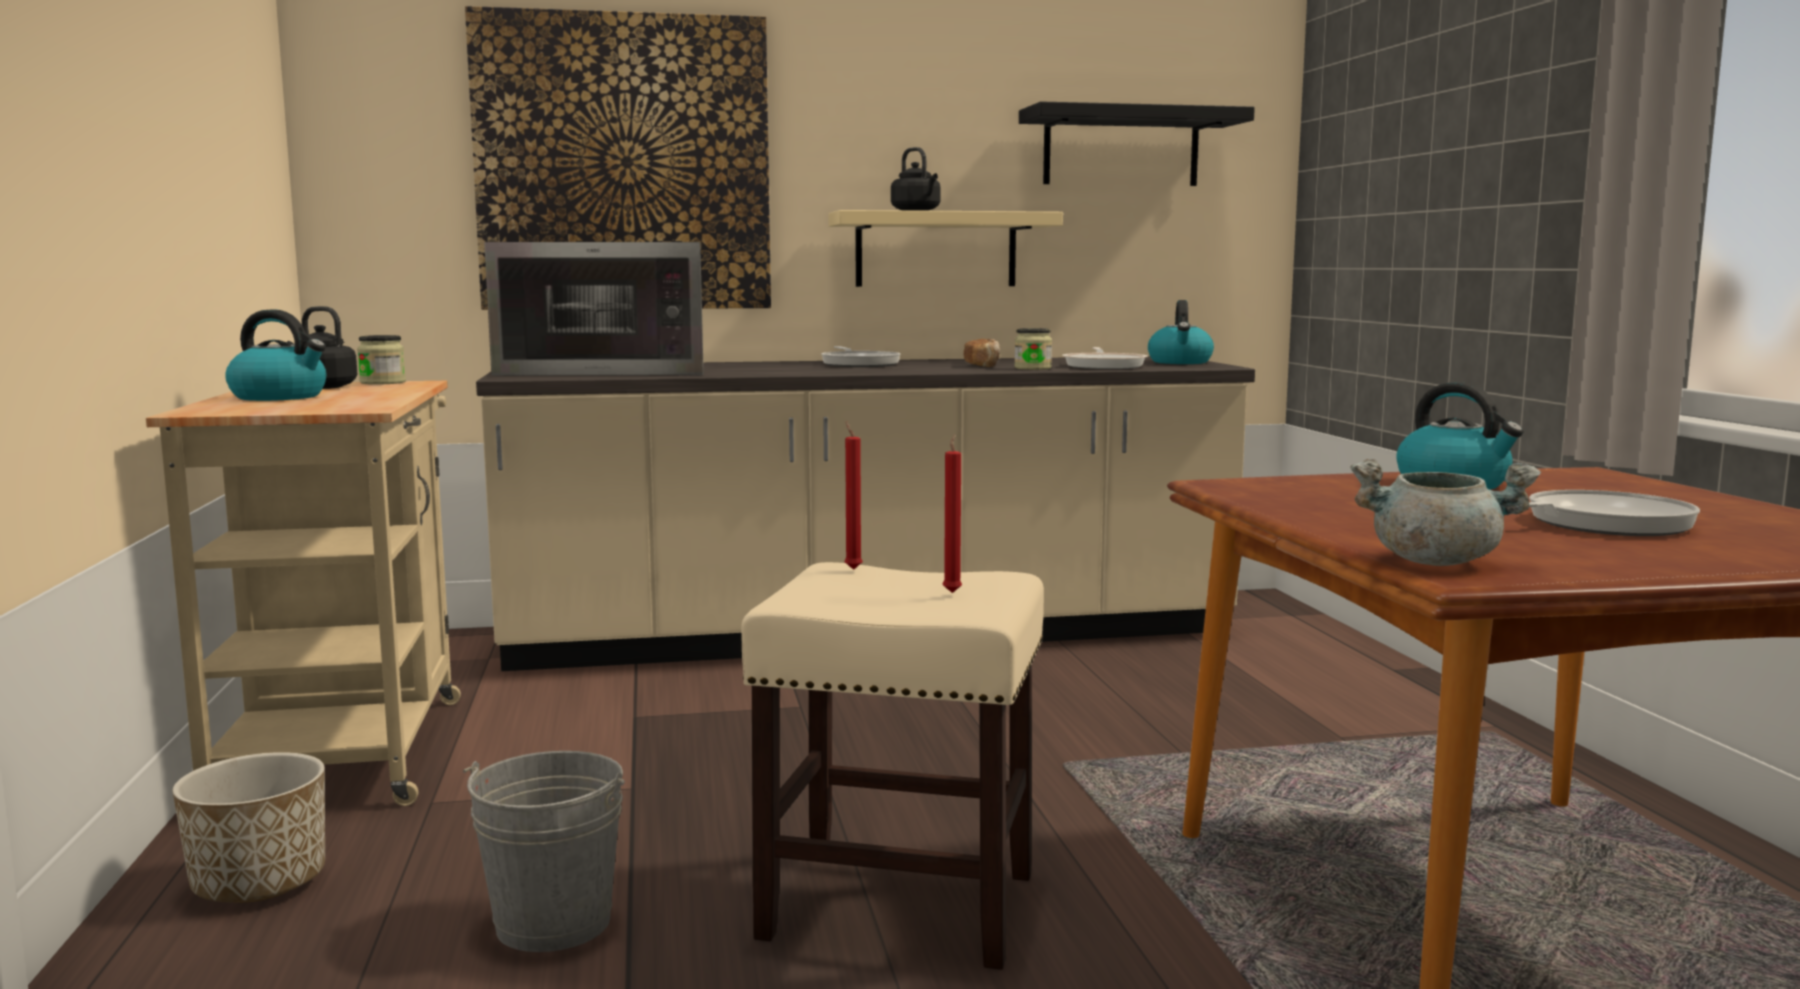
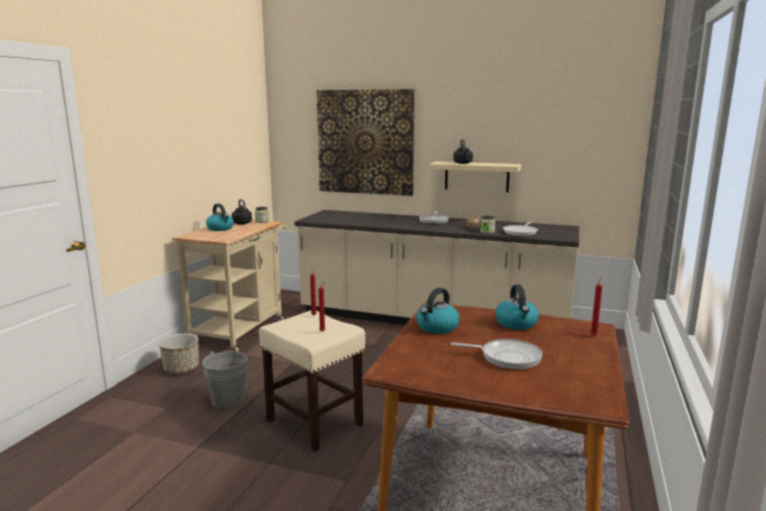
camera: 30 degrees right, 5 degrees up
(608, 371) = (343, 218): microwave -> none
(1121, 149) = (558, 137): black shelf -> none
(1180, 362) = (561, 232): kettle -> kettle (437, 327)
(1435, 561) = (396, 363): grey cooking pot -> none
(1625, 481) = (594, 335): none -> red candle

